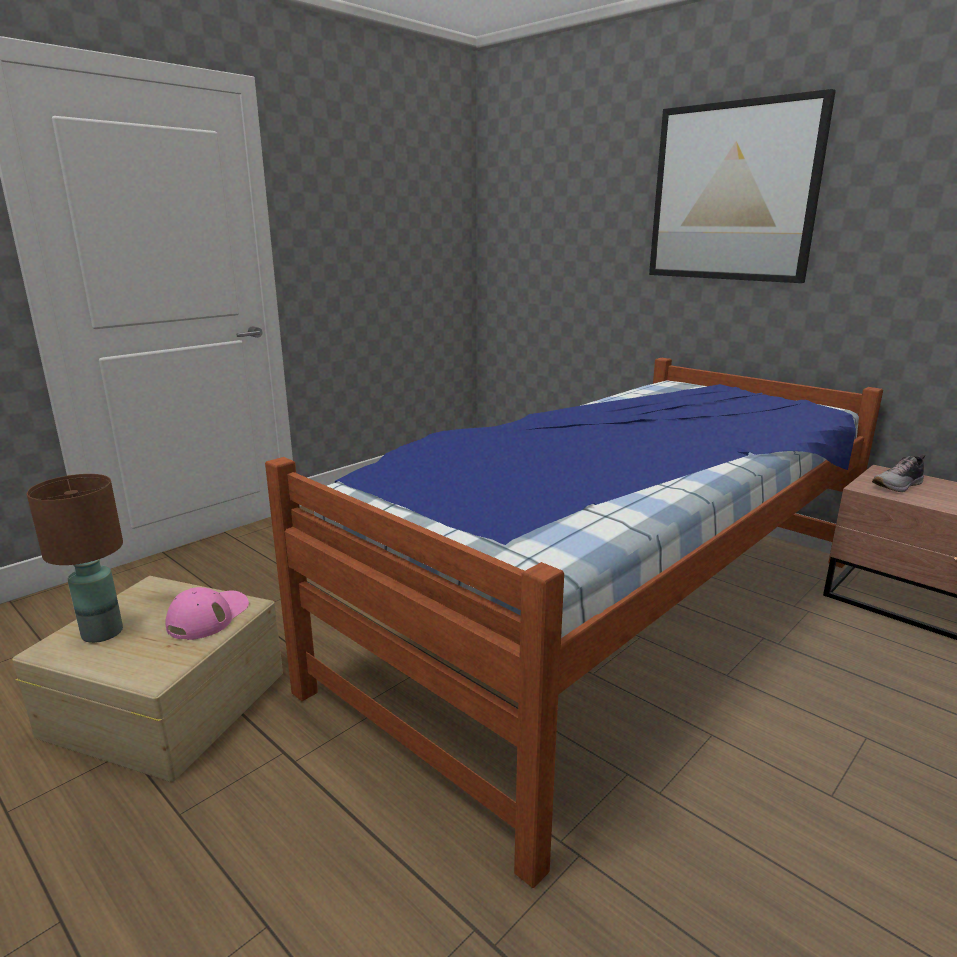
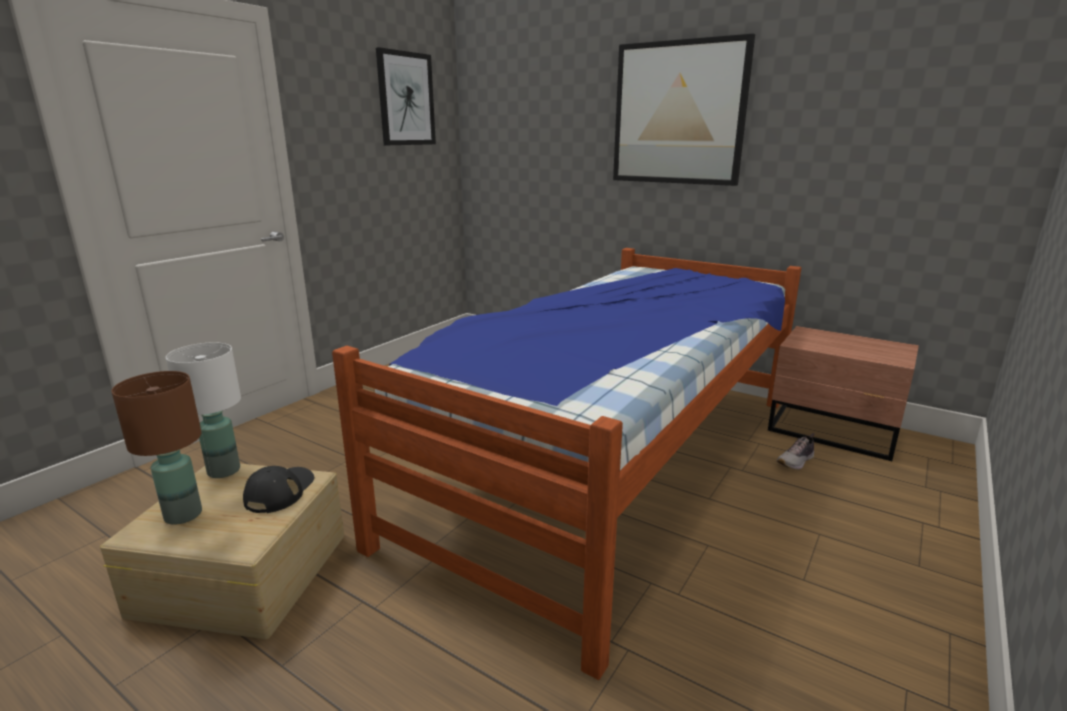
camera: 10 degrees left, 0 degrees up
(158, 588) = (224, 471): none -> white table lamp
(208, 616) = (280, 491): pink cap -> black cap
(412, 179) = (406, 99): none -> picture
(898, 486) = (818, 341): shoe -> shoe (796, 461)

